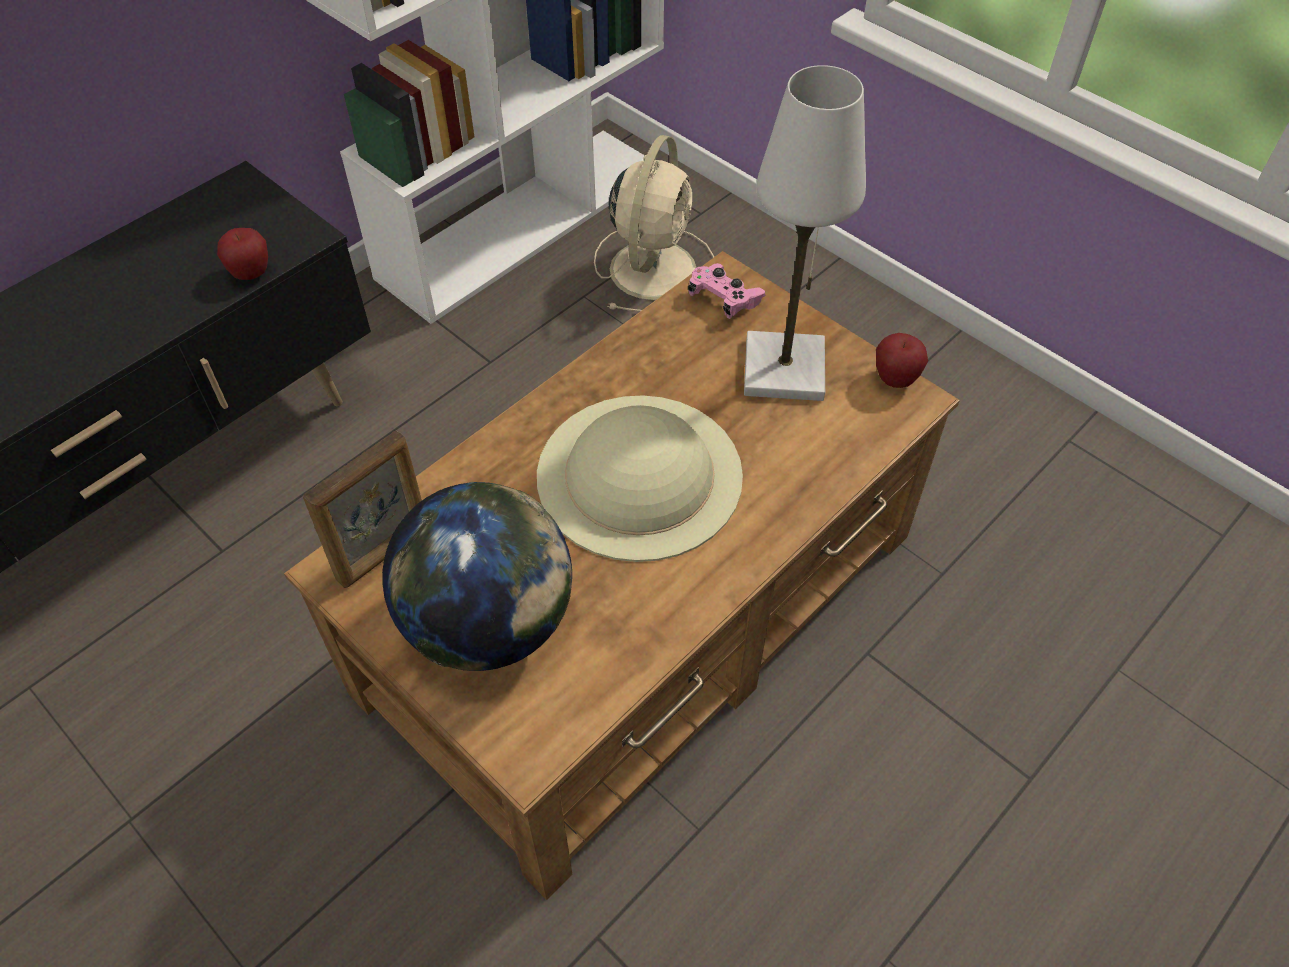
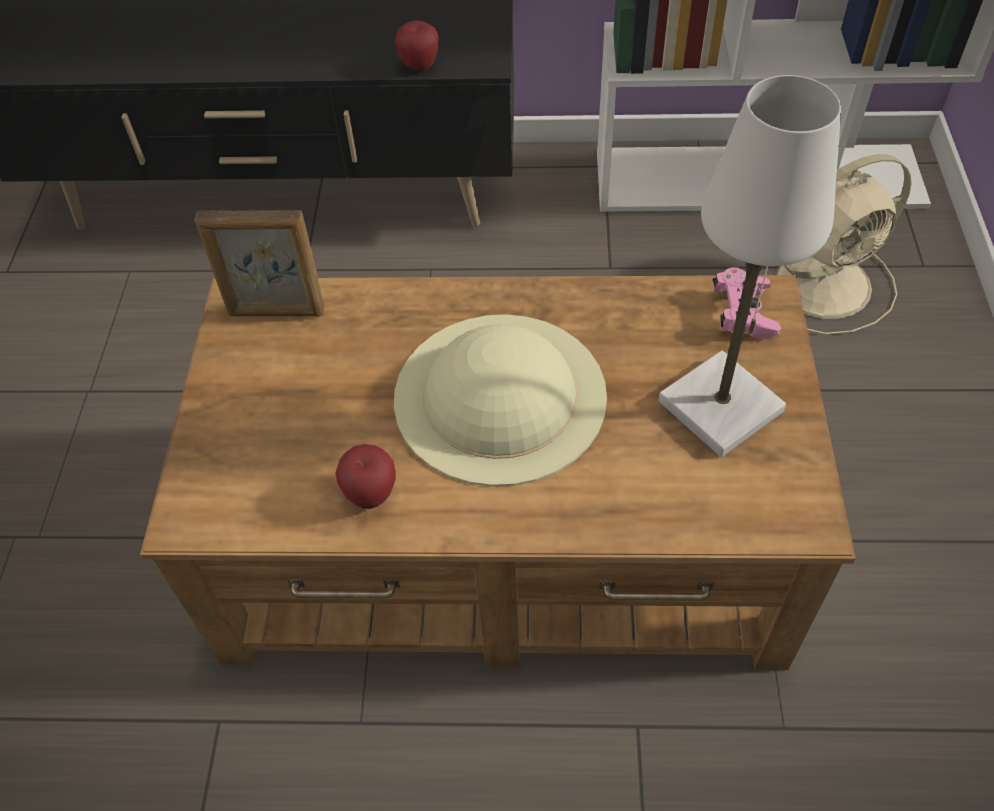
camera: 50 degrees right, 0 degrees up
(489, 623) = (275, 412): globe -> none
(895, 379) = (812, 491): apple -> apple (371, 495)

